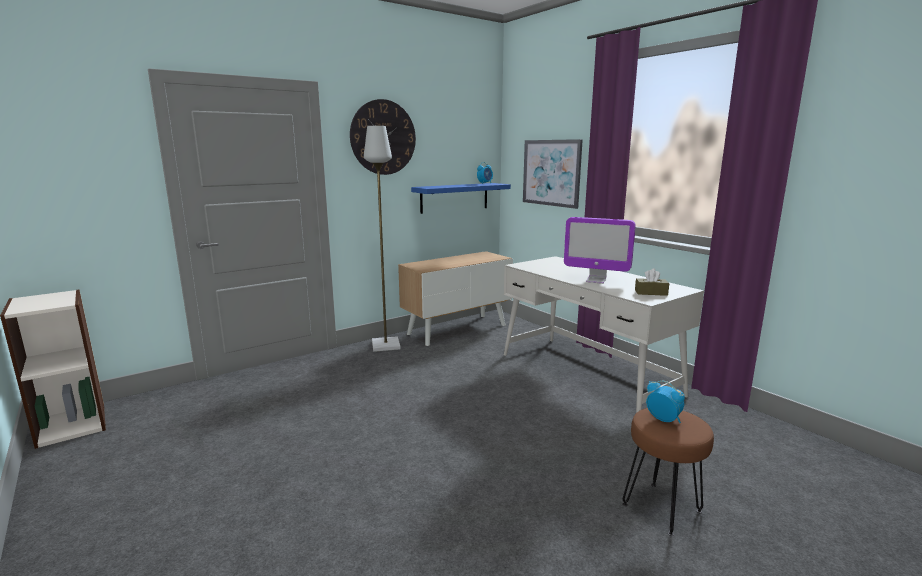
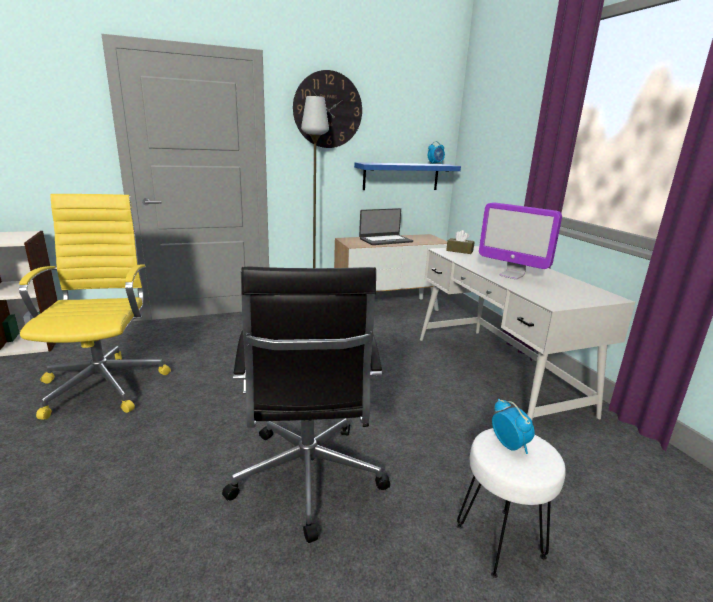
camera: 15 degrees right, 5 degrees up
(201, 452) = (105, 384): none -> yellow office chair
(449, 261) = (385, 240): none -> laptop
(474, 497) = (307, 479): none -> black office chair
(551, 173) = (501, 155): picture -> none
(651, 293) = (565, 296): brown tissue box -> brown tissue box (459, 251)
(660, 507) = (498, 540): brown stool -> white stool

